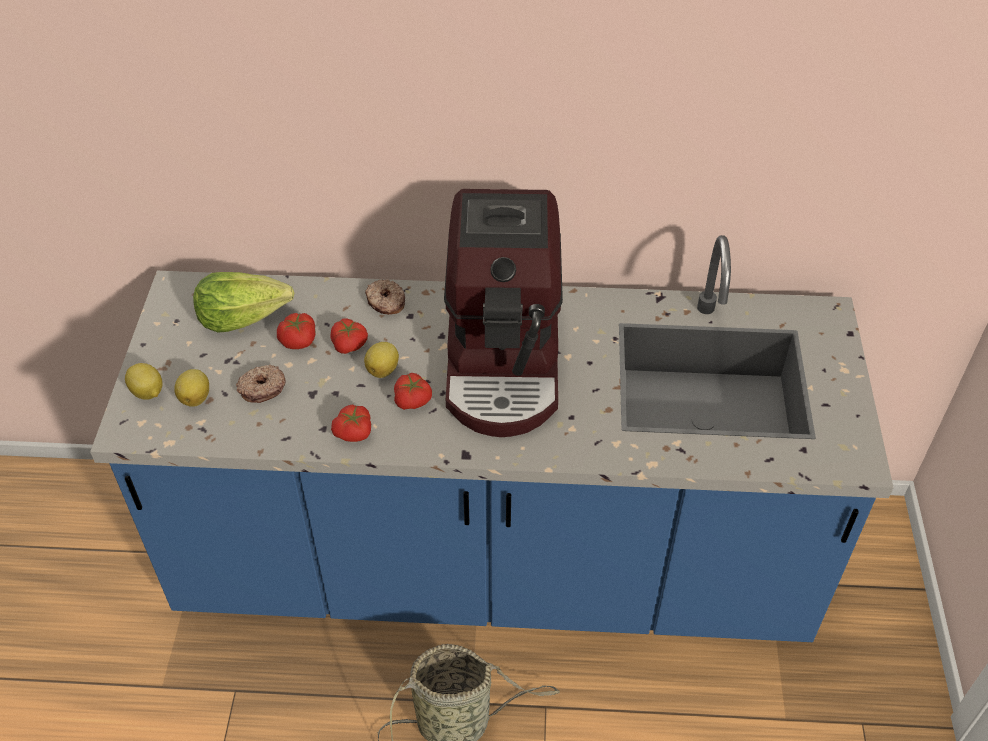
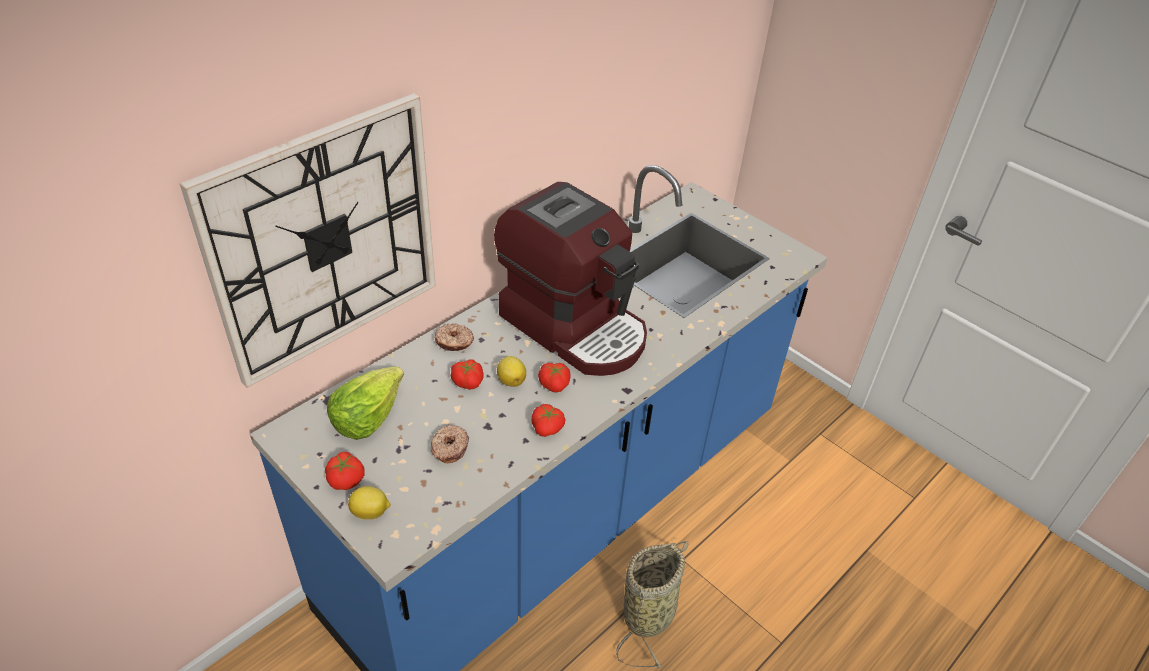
camera: 50 degrees left, 5 degrees down
(196, 397) = (411, 488): lemon -> none
(256, 125) = (325, 240): none -> wall clock
(299, 340) = (431, 403): tomato -> tomato (346, 479)

